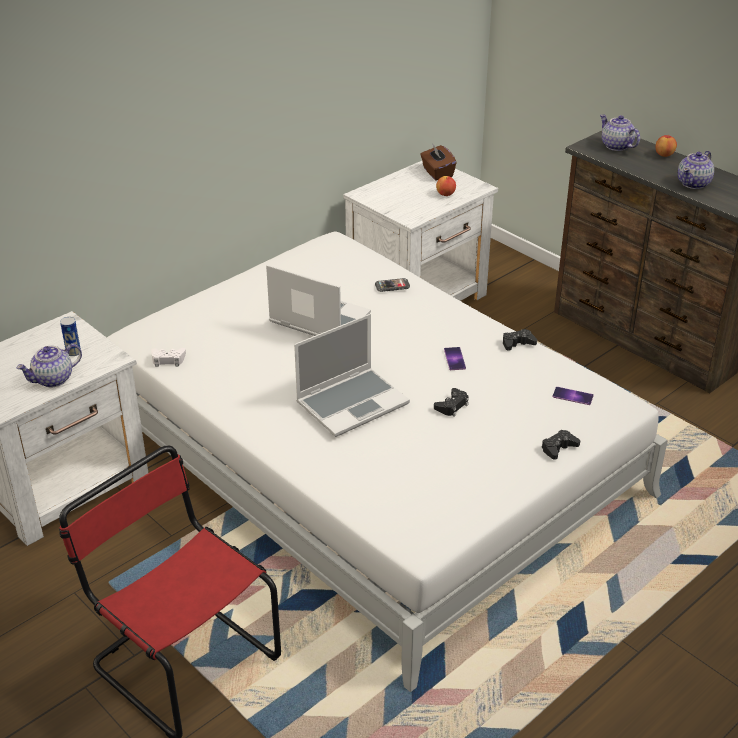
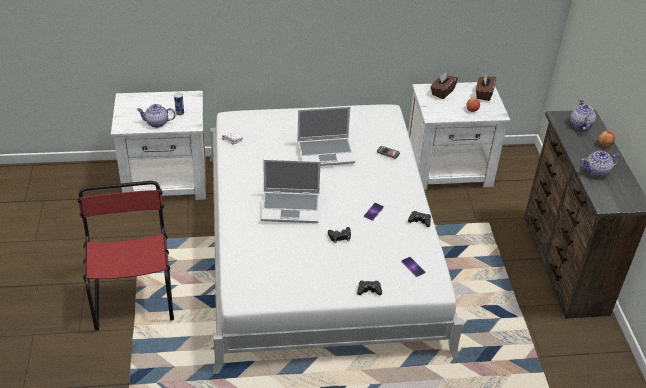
camera: 35 degrees right, 5 degrees up
(318, 319) = (326, 152): laptop -> laptop turned 105 degrees clockwise
(389, 189) = (442, 92): none -> brown tissue box

